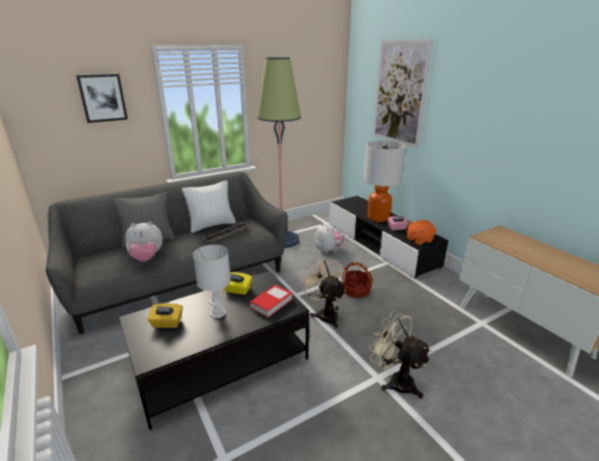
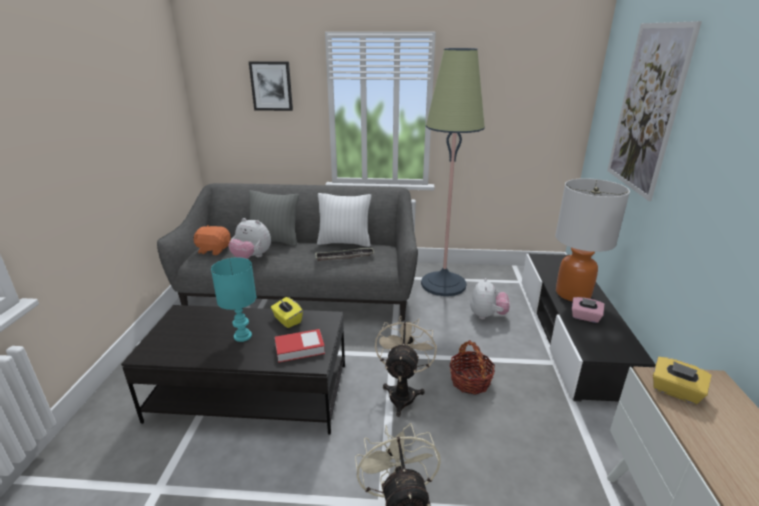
camera: 35 degrees right, 0 degrees up
(167, 323) = (195, 327): yellow tissue box -> yellow tissue box (675, 391)
(218, 313) = (243, 336): white table lamp -> turquoise table lamp
(419, 240) = (601, 346): orange plush toy -> orange plush toy (214, 250)

